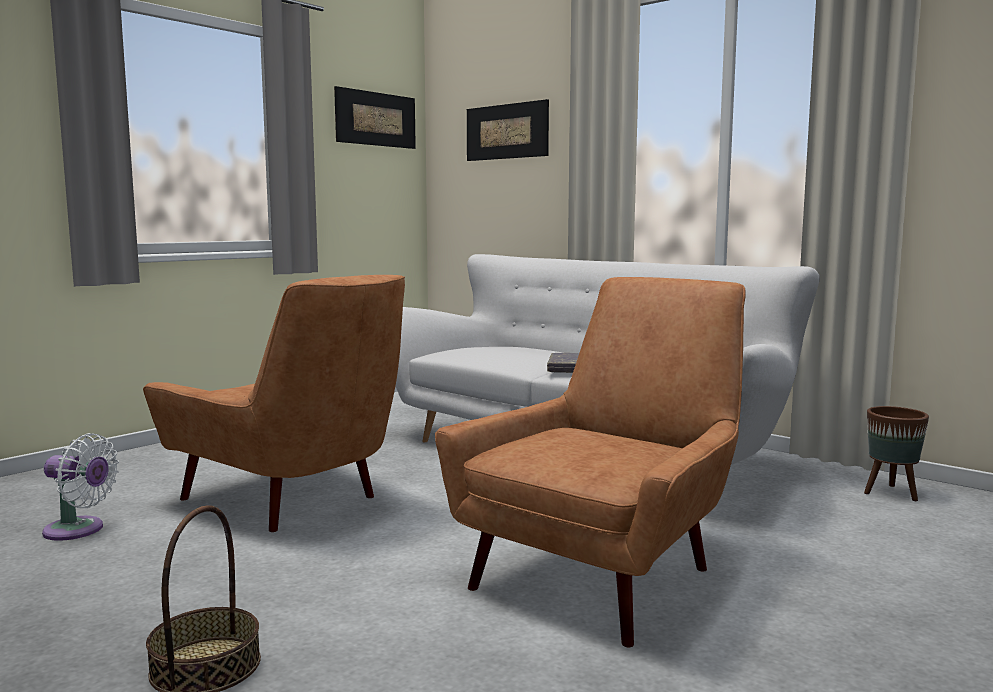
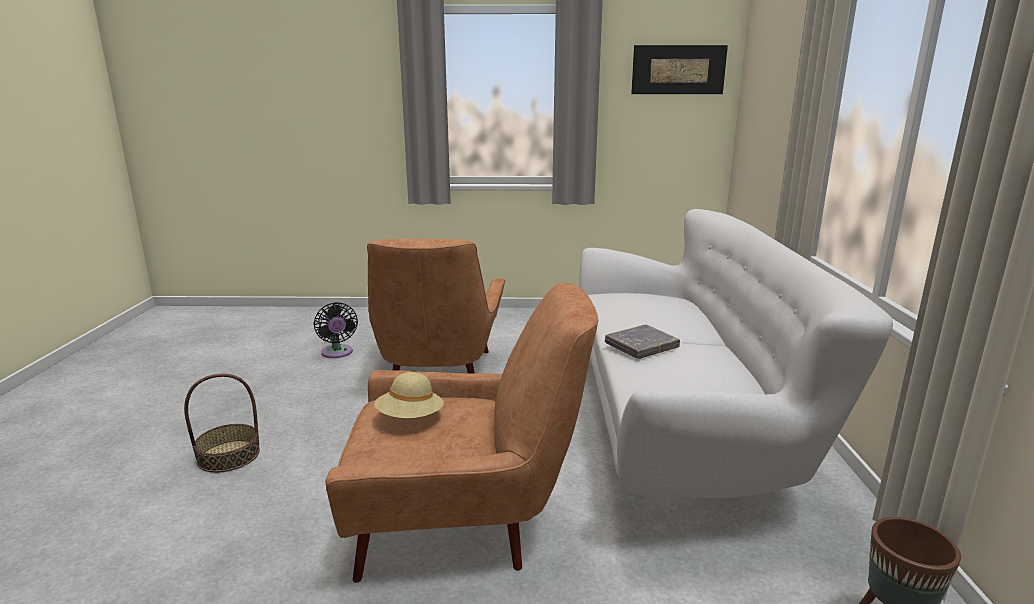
camera: 50 degrees right, 10 degrees up
(78, 530) = (337, 353): white fan -> black fan
(506, 131) = (777, 83): picture -> none
(562, 448) = (410, 418): none -> beige hat

